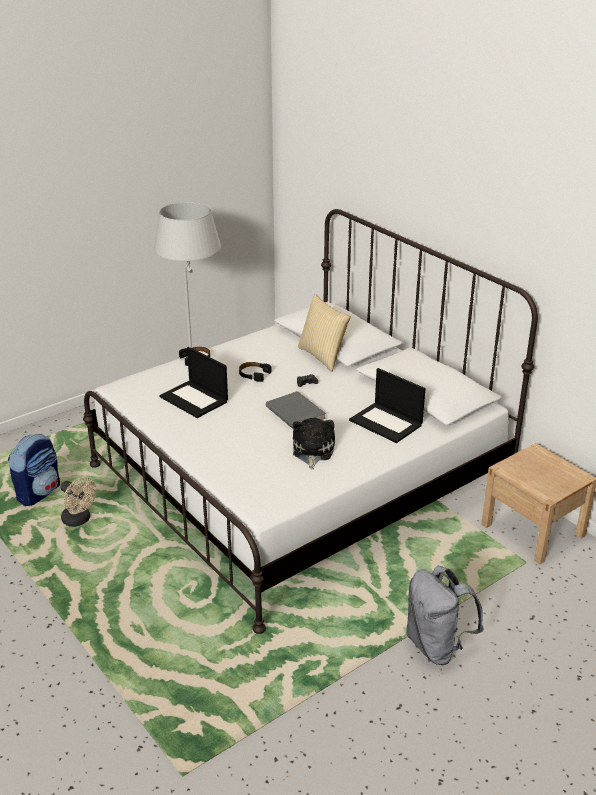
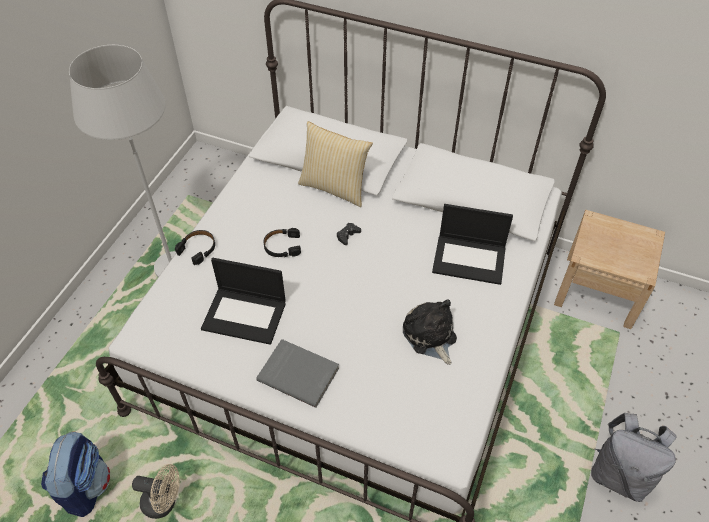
camera: 30 degrees left, 20 degrees up
(296, 412) = (370, 285): grey book -> grey book (299, 373)

